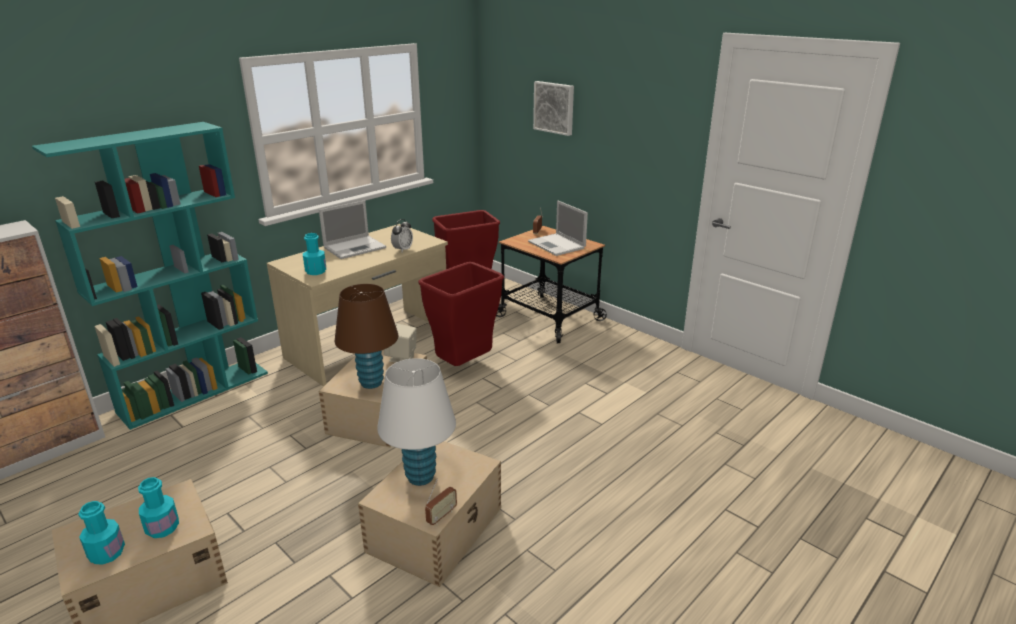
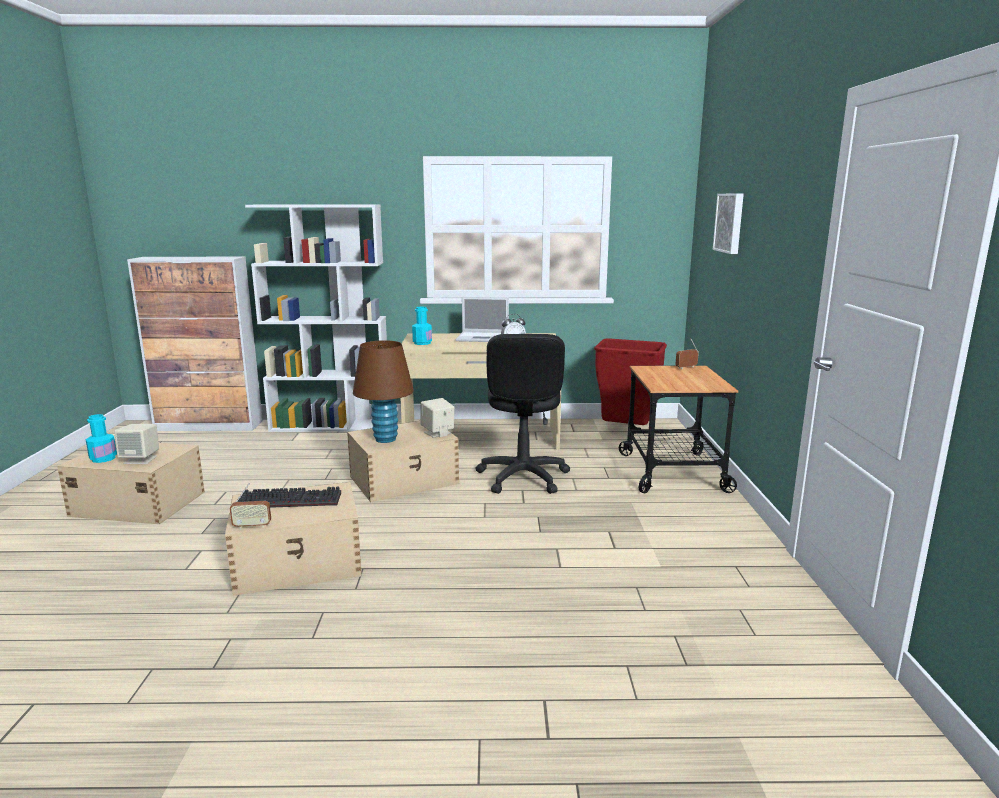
camera: 45 degrees right, 10 degrees down
(162, 528) = (141, 459): turquoise bottle -> beige speaker
(195, 391) = (331, 426): turquoise bookcase -> white bookcase
(420, 477) = (292, 500): white table lamp -> keyboard
(464, 367) = (522, 477): red trash can -> black office chair
(557, 245) = (681, 379): laptop -> none

